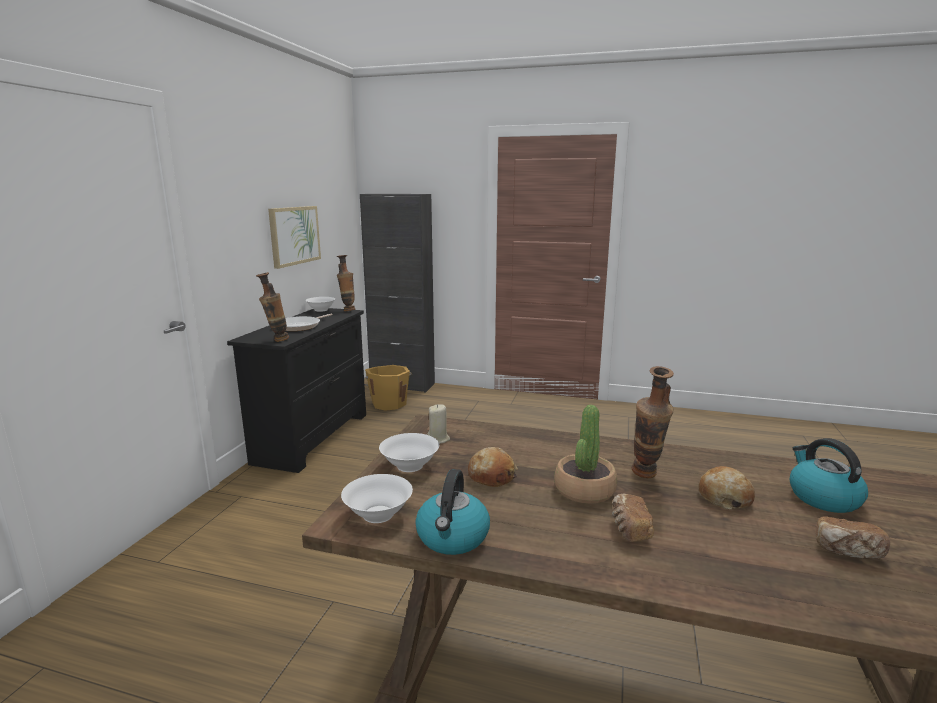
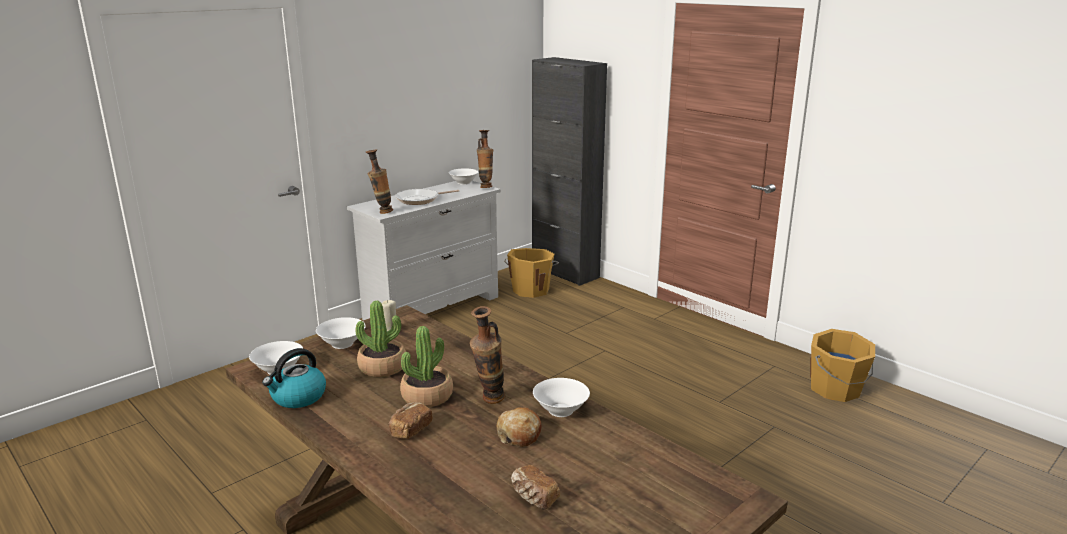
camera: 30 degrees right, 5 degrees up
(294, 235) = (440, 106): picture -> none
(313, 437) = (433, 308): black dresser -> white dresser
(492, 476) = (382, 367): bread -> potted plant
(683, 422) = (836, 389): none -> orange bucket
(712, 465) = (560, 410): none -> white bowl
(822, 497) = (599, 461): kettle -> none

